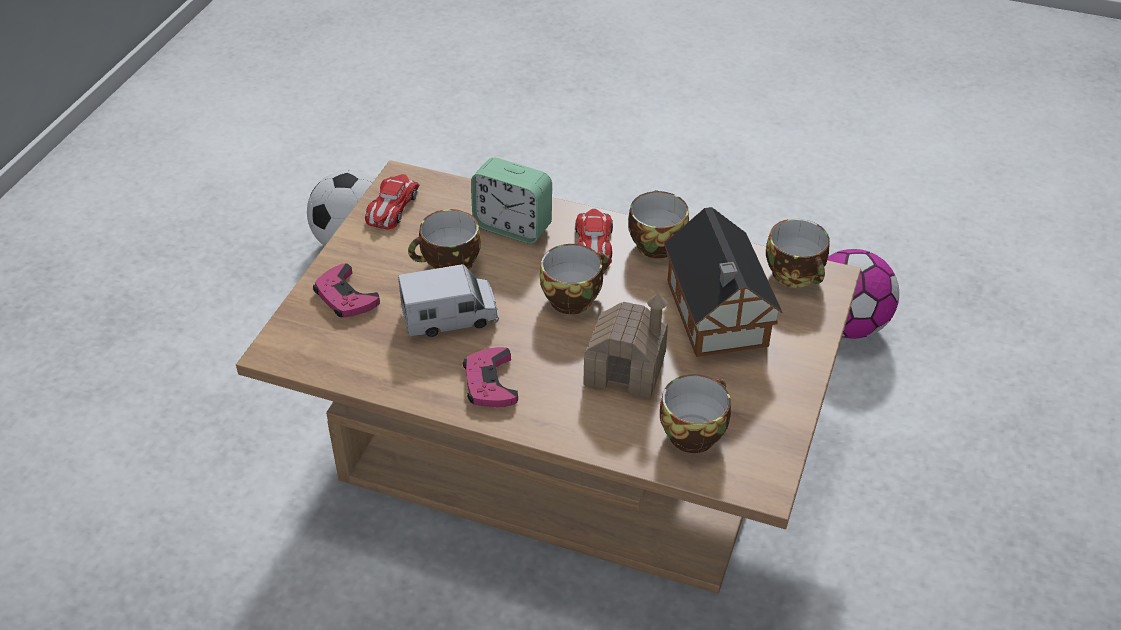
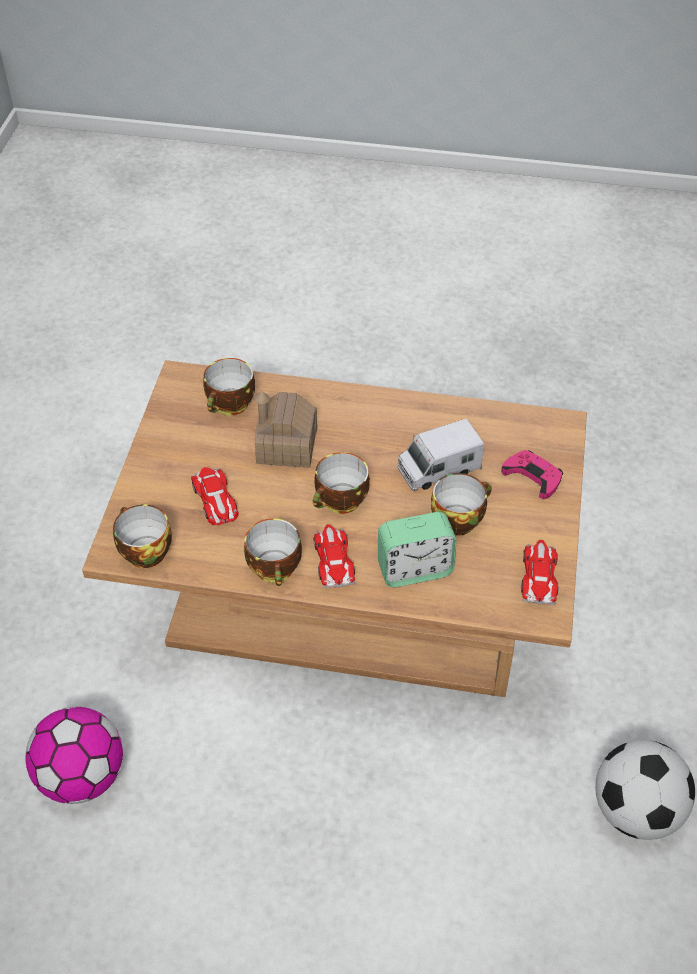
camera: 170 degrees right, 5 degrees up
(490, 383) = (388, 421): pink game controller -> none
(512, 226) = (414, 569): alarm clock -> alarm clock turned 150 degrees clockwise
(717, 317) = (215, 500): toy house -> toy car

